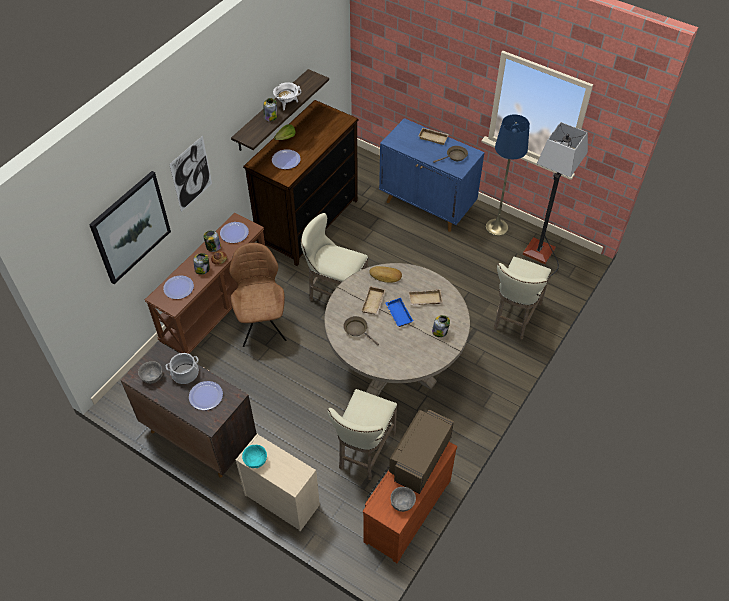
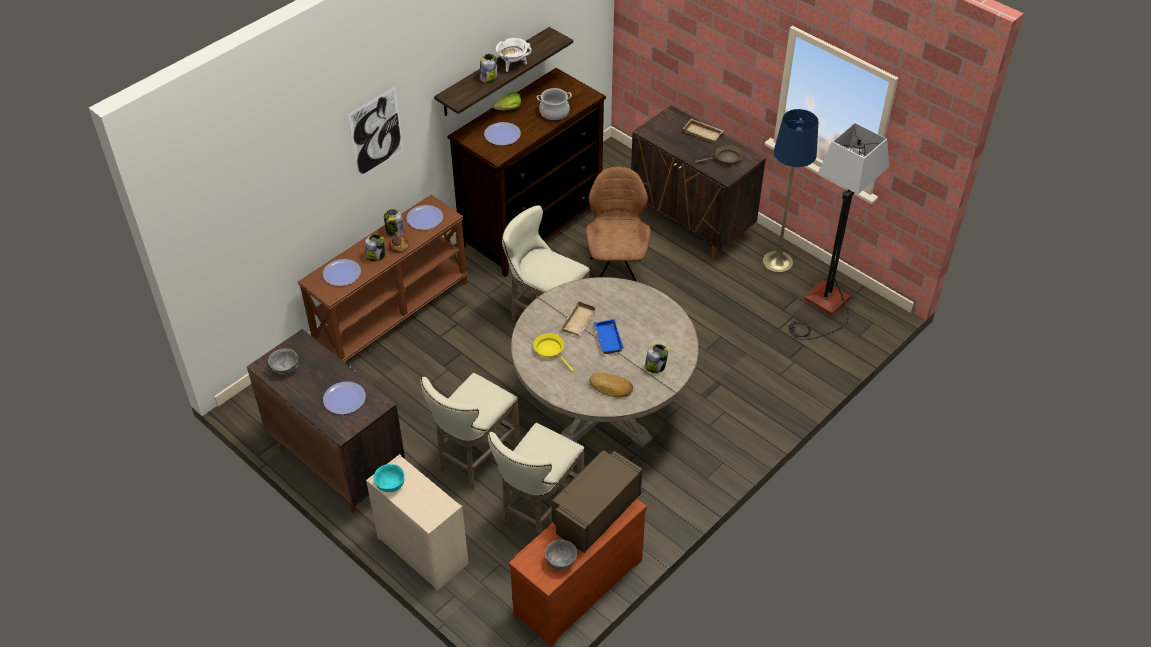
camera: 10 degrees right, 5 degrees down
(131, 227) = (289, 184): picture -> none
(185, 373) = (325, 370): cooking pot -> cooking pot (554, 113)
(262, 324) = (445, 341): brown chair -> brown chair (616, 275)
(357, 330) = (551, 350): brown frying pan -> yellow frying pan
(385, 276) = (602, 292): bread -> bread (611, 387)
(424, 300) = (645, 327): beige tray -> none
(427, 205) = (692, 224): blue cabinet -> brown cabinet
(514, 317) = (774, 376): beige stool -> beige stool (474, 459)

